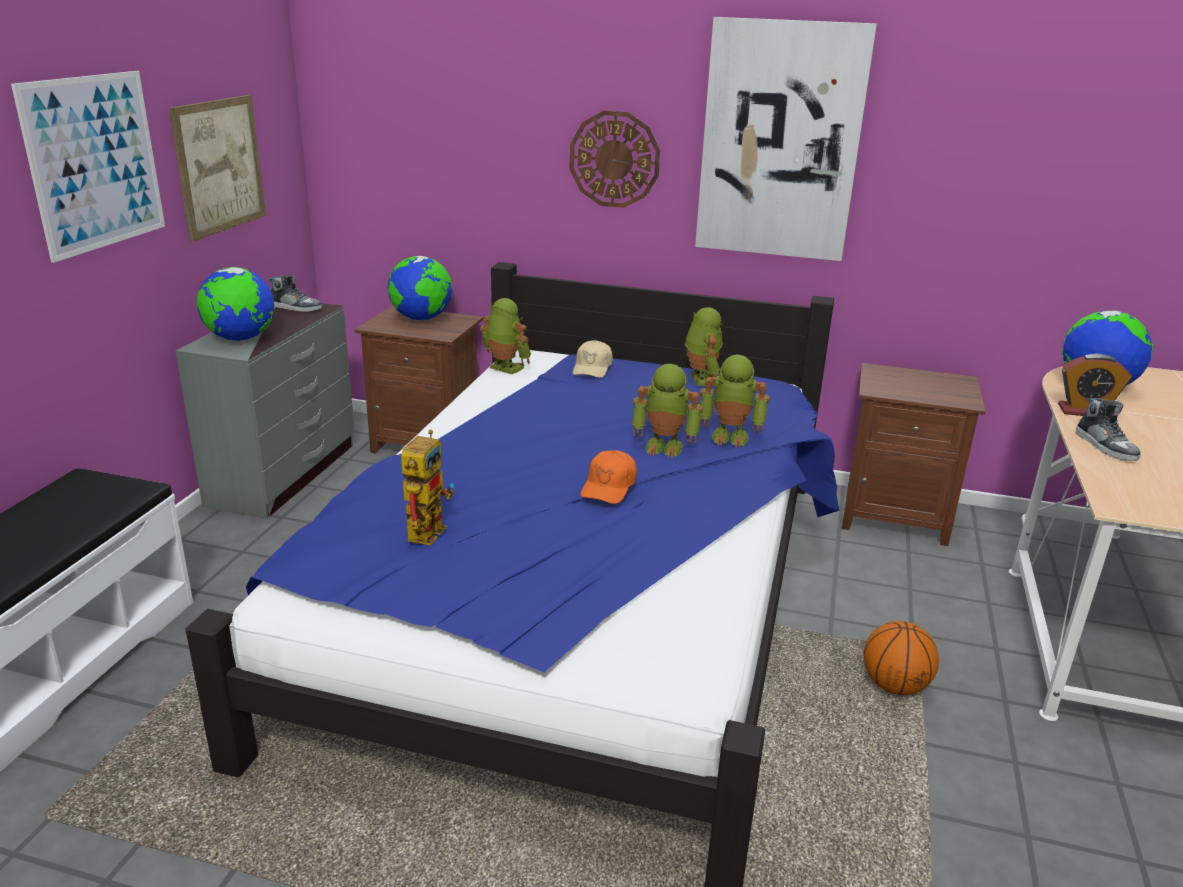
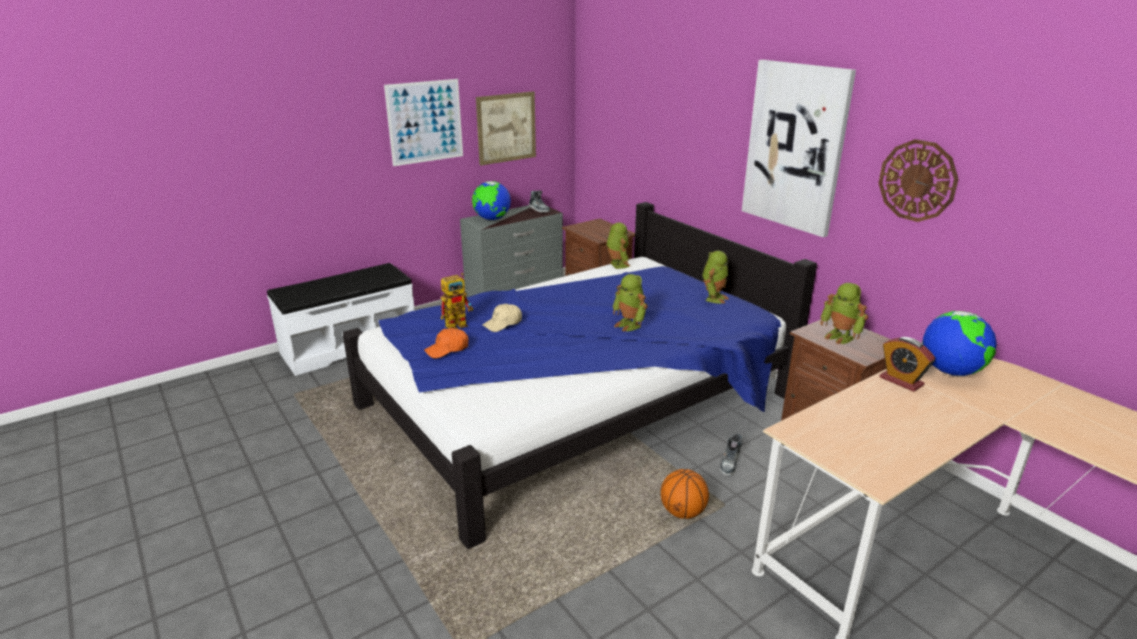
camera: 40 degrees right, 0 degrees up
(421, 319) = (602, 228): globe -> none
(592, 368) = (659, 276): beige cap -> beige cap (503, 324)
(609, 487) = (563, 333): orange cap -> orange cap (447, 349)
(614, 159) = (707, 147): wall clock -> wall clock (917, 180)
(730, 436) = (672, 330): toy robot -> toy robot (840, 337)
(1105, 446) = (865, 402): shoe -> shoe (730, 463)

